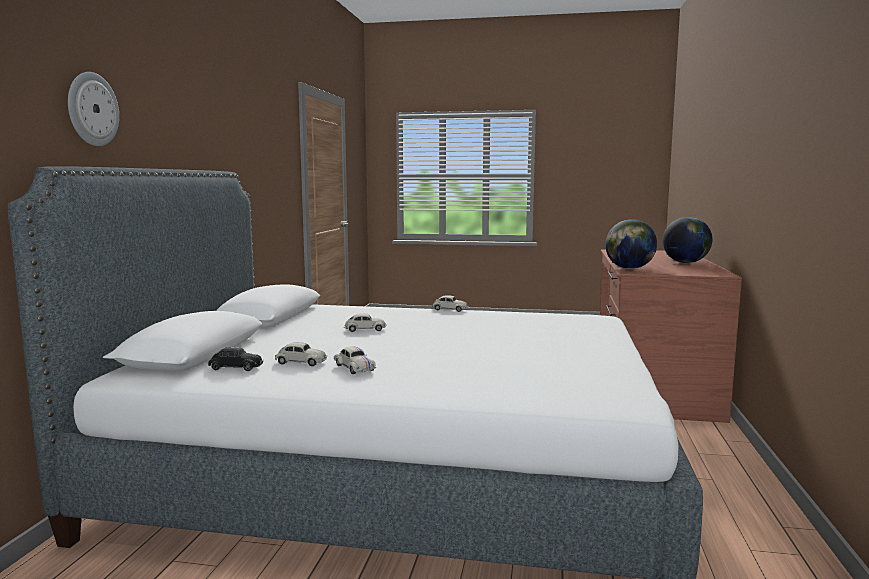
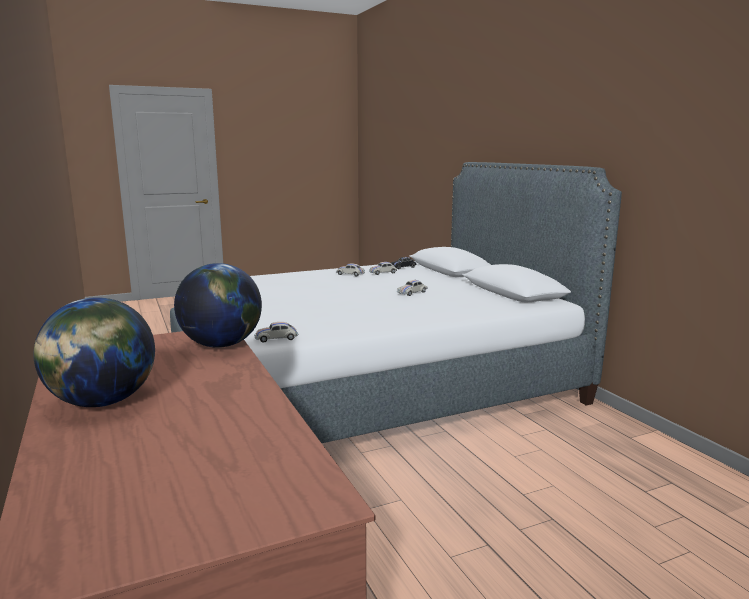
camera: 145 degrees right, 5 degrees up
(92, 109) = (507, 129): wall clock -> none
(450, 309) = (406, 323): white toy car -> white toy car (276, 338)

